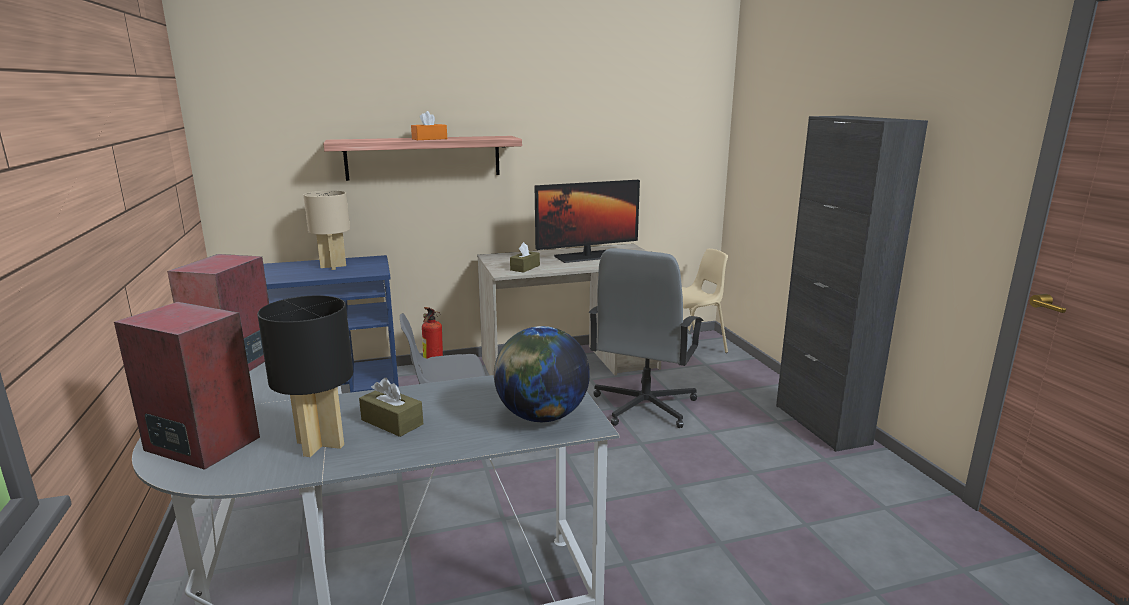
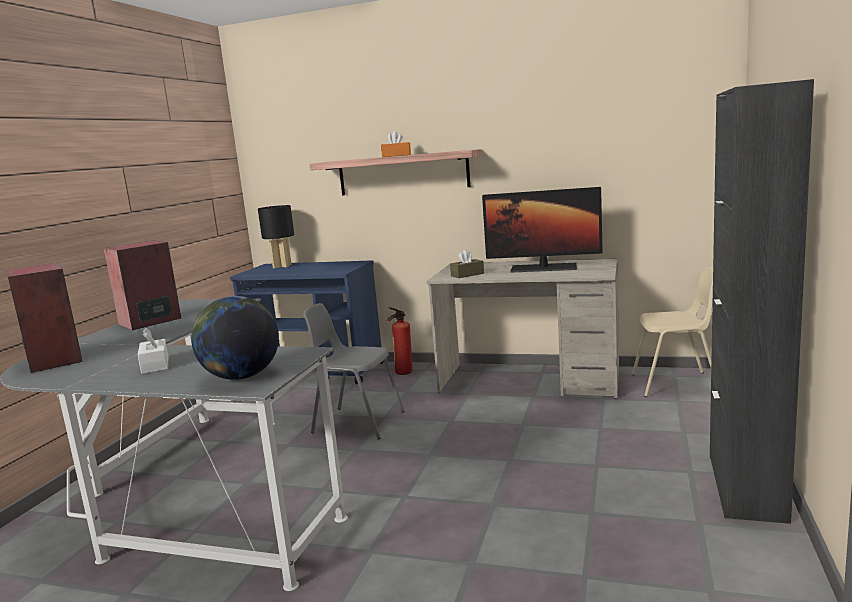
camera: 35 degrees right, 5 degrees down
(320, 443) = (99, 370): black table lamp -> black table lamp (282, 266)
(333, 266) = (321, 266): beige table lamp -> none
(392, 422) = (155, 365): brown tissue box -> white tissue box
(643, 406) = (555, 428): grey office chair -> none

